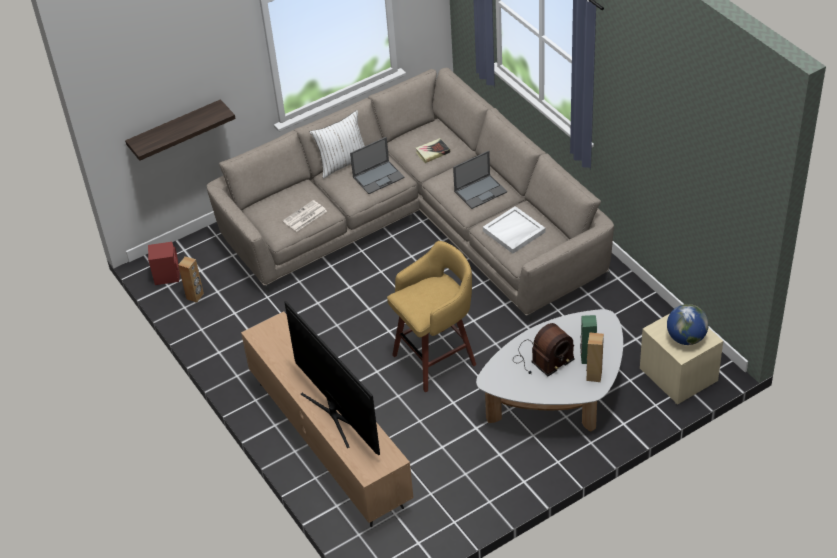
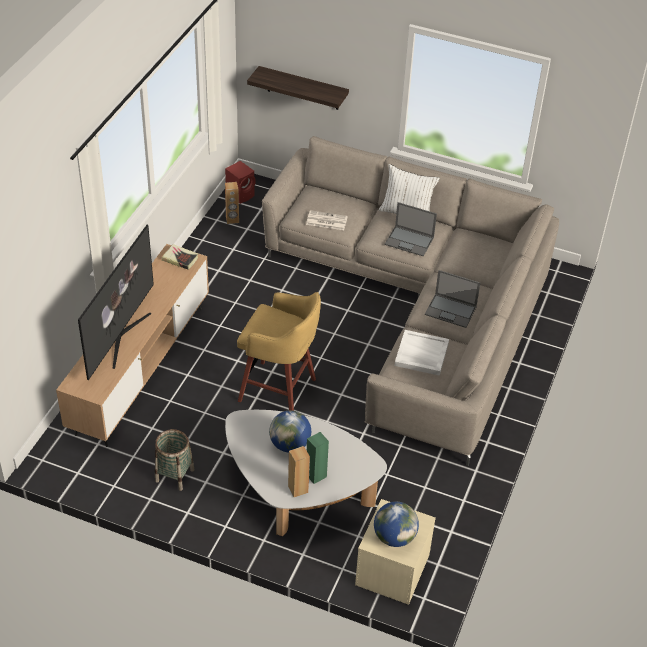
camera: 50 degrees right, 0 degrees up
(432, 152) = (470, 259): book -> book (180, 259)
(475, 472) = (174, 475): none -> basket
(542, 359) = (290, 444): radio -> globe

